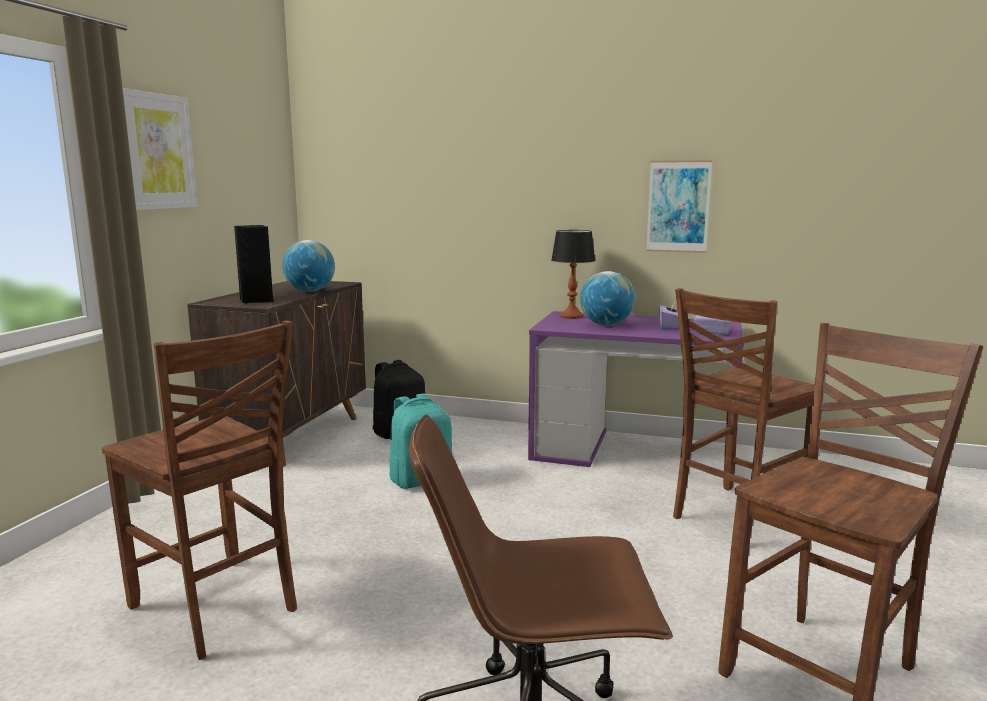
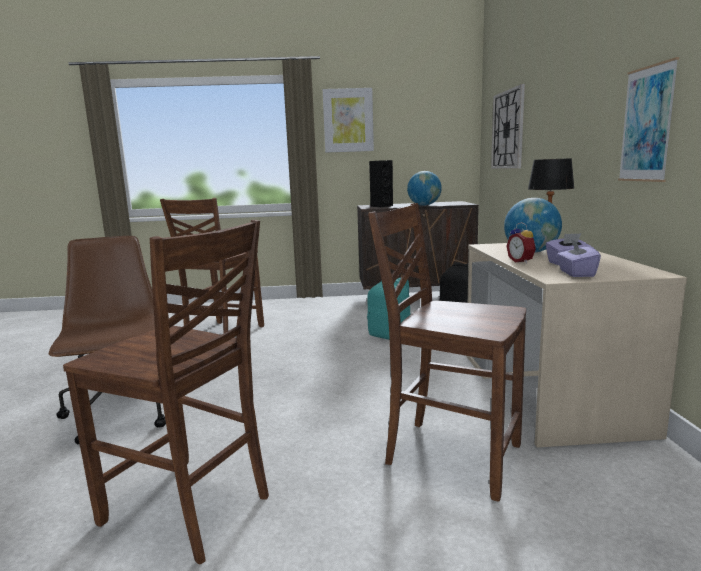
camera: 70 degrees right, 0 degrees up
(396, 186) = (508, 130): none -> wall clock
(632, 451) = (548, 390): purple desk -> beige desk
(648, 333) = (521, 261): none -> alarm clock

